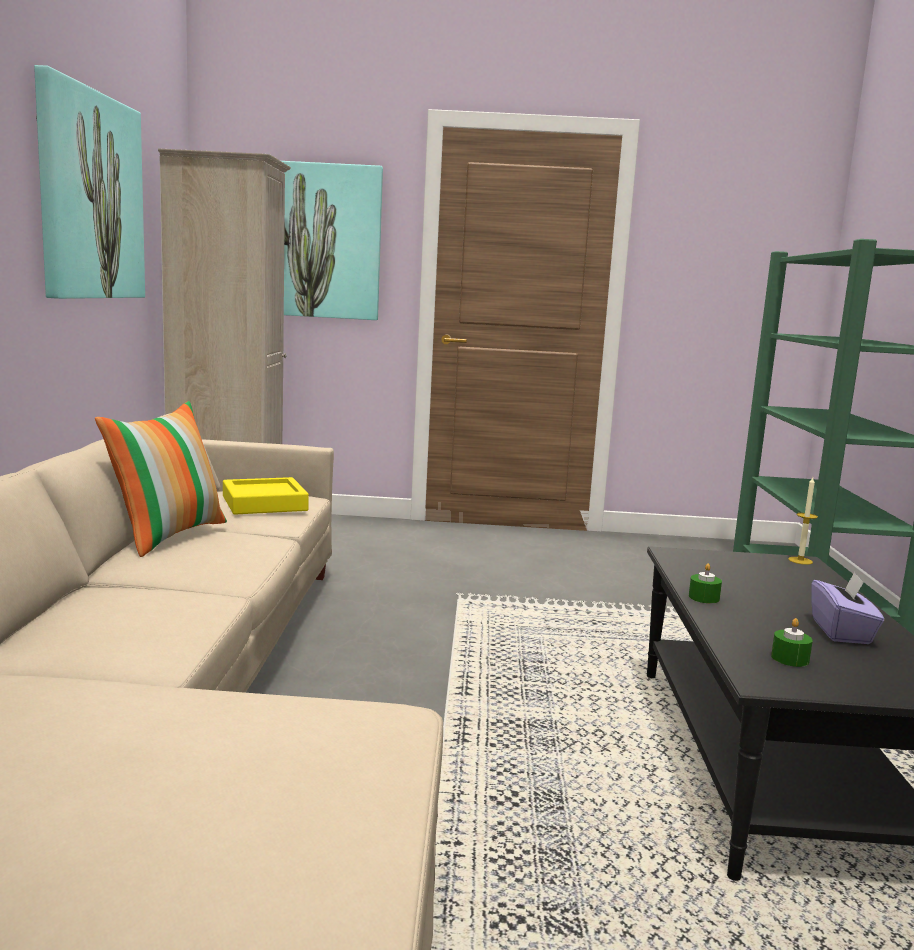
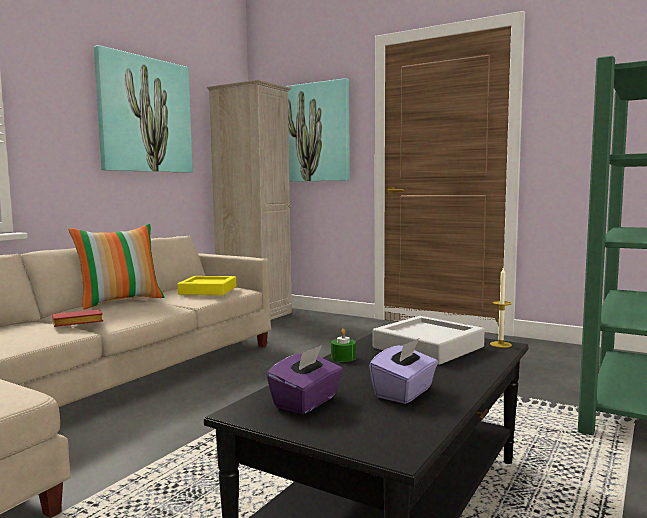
camera: 30 degrees right, 5 degrees down
(189, 584) = (76, 323): none -> red book
(749, 572) = (428, 347): none -> grey tray
(790, 658) = (307, 402): green candle -> purple tissue box

